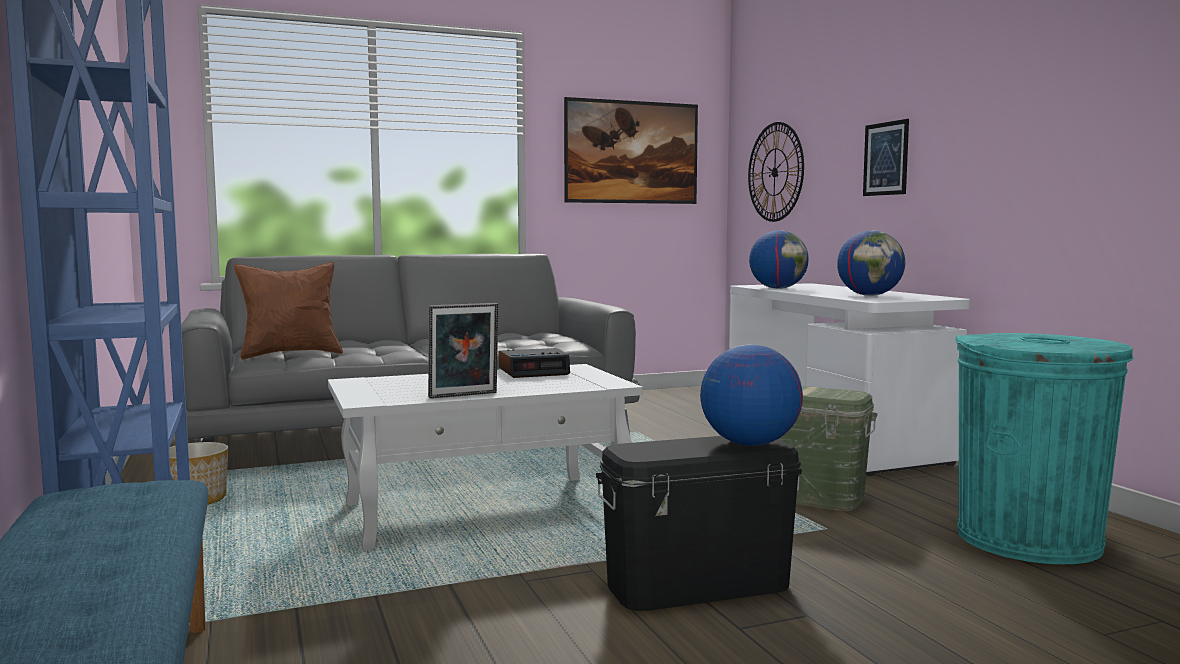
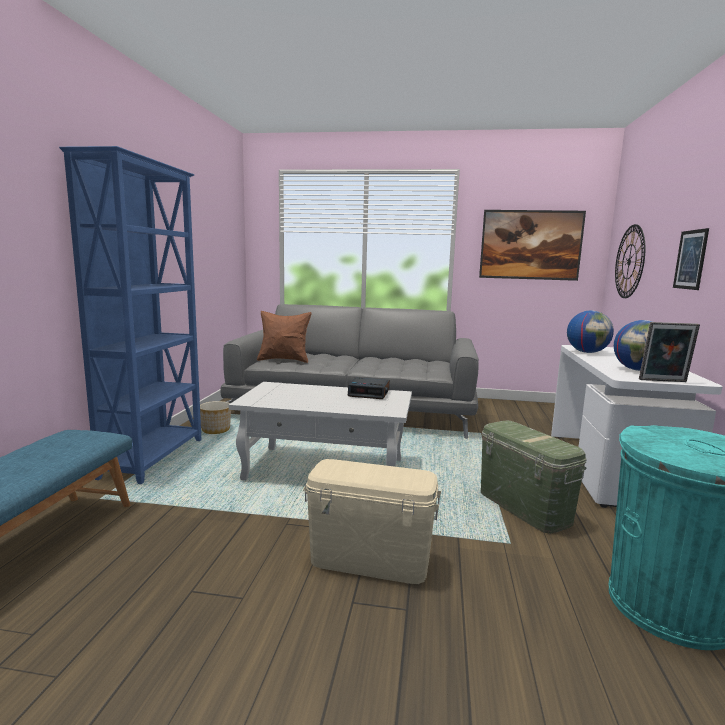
camera: 30 degrees right, 5 degrees up
(464, 396) = (298, 406): picture frame -> picture frame (663, 381)
(697, 585) = (369, 560): black storage box -> beige storage box
(749, 444) = (405, 480): globe -> none

